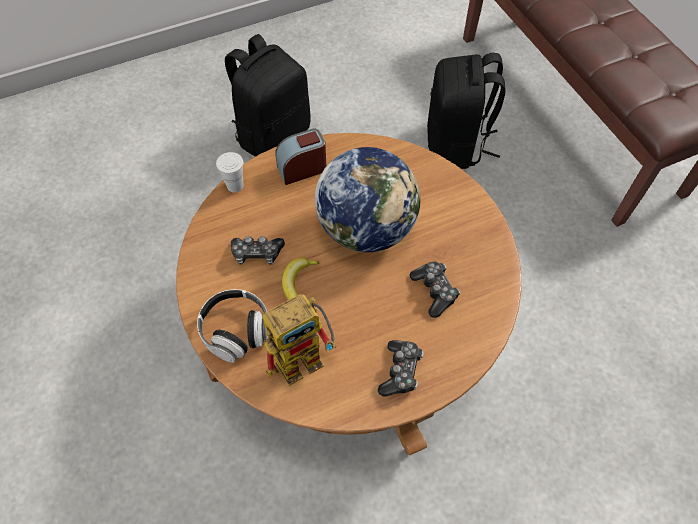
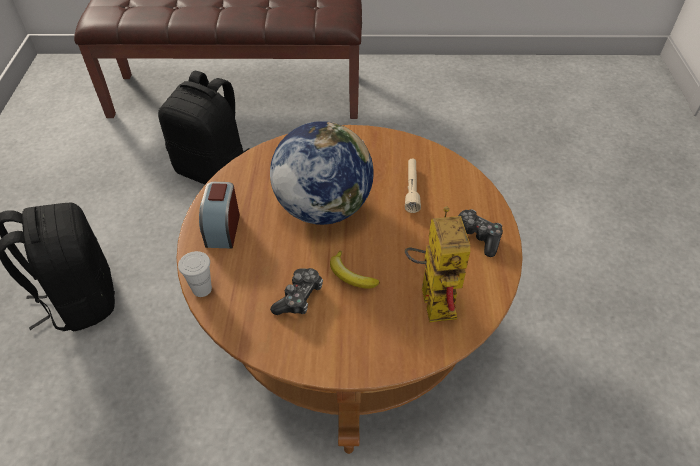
camera: 65 degrees left, 10 degrees down
(236, 331) = (379, 343): headphones -> none
(434, 291) = (411, 189): game controller -> beige flashlight

